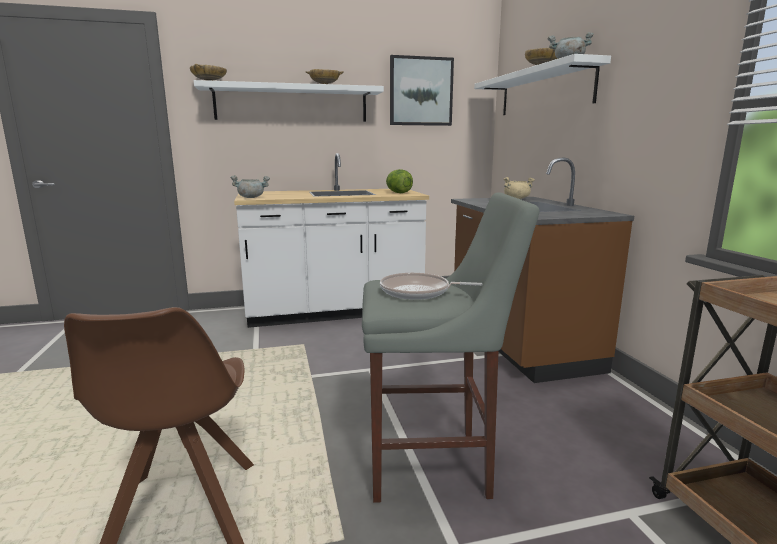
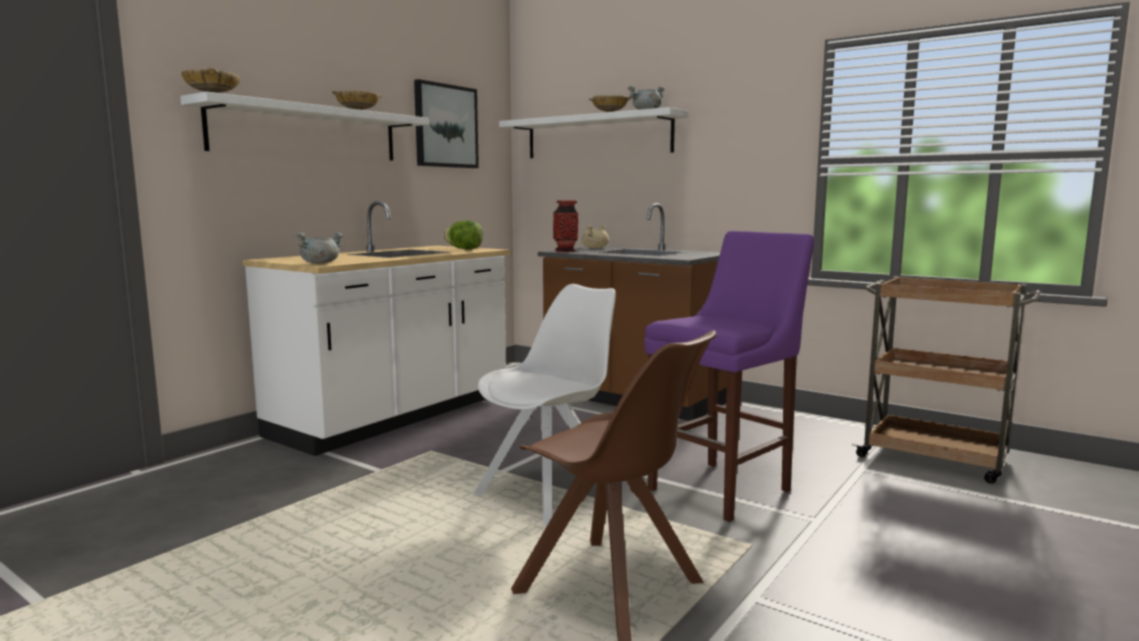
camera: 40 degrees left, 5 degrees down
(307, 406) = (550, 492): none -> white chair
(419, 292) = (722, 320): frying pan -> none
(435, 464) = (724, 488): grey stool -> purple stool
(472, 200) = (565, 251): none -> vase

